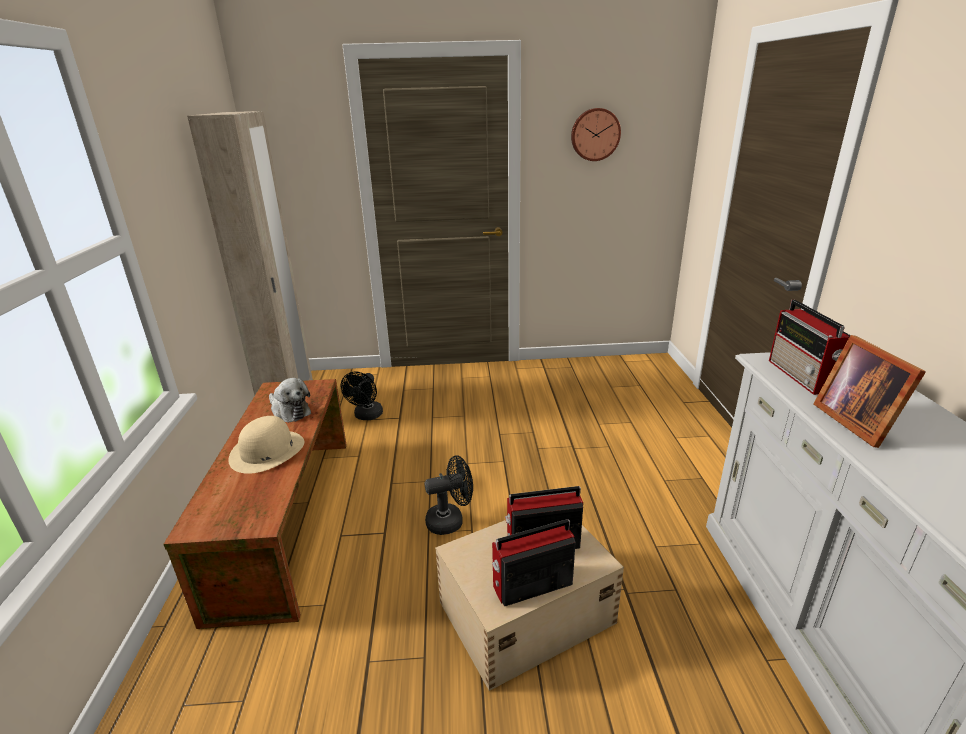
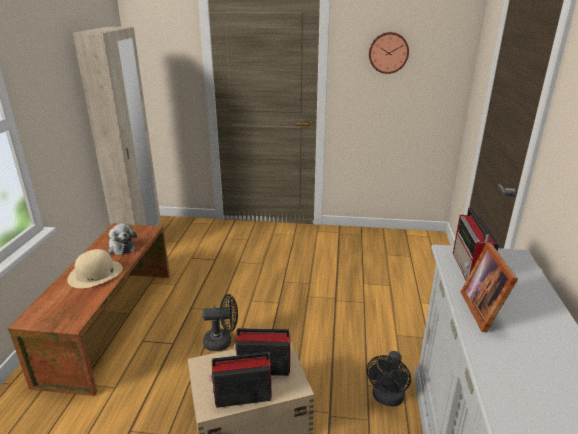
camera: 10 degrees right, 0 degrees up
(367, 416) = (192, 255): black fan -> black fan (387, 398)

